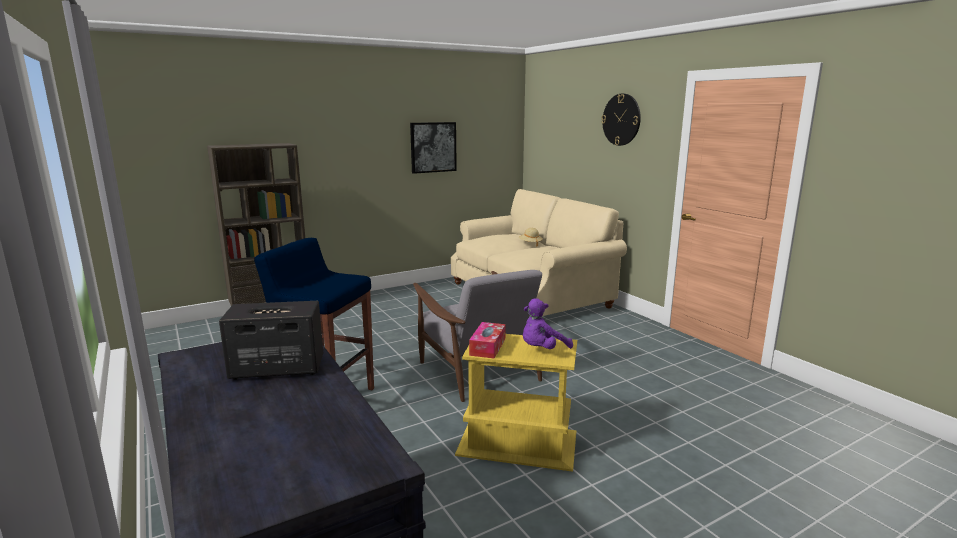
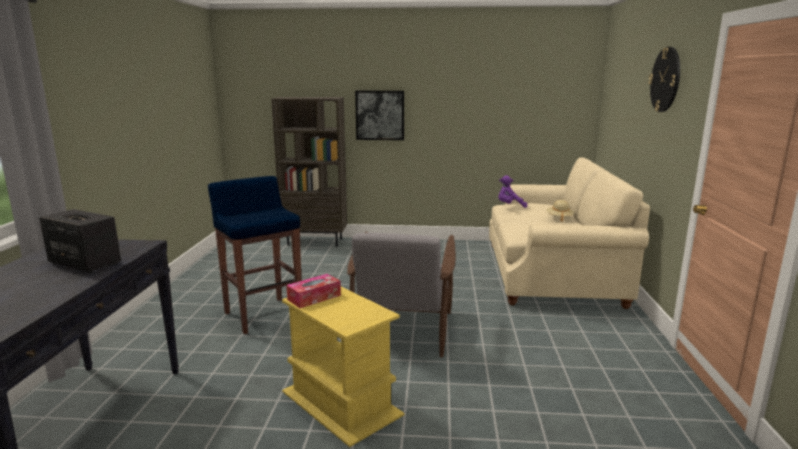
camera: 35 degrees right, 0 degrees up
(433, 147) = (485, 106): picture -> picture (380, 115)
(542, 349) = (351, 313): purple plush toy -> purple plush toy (510, 206)

